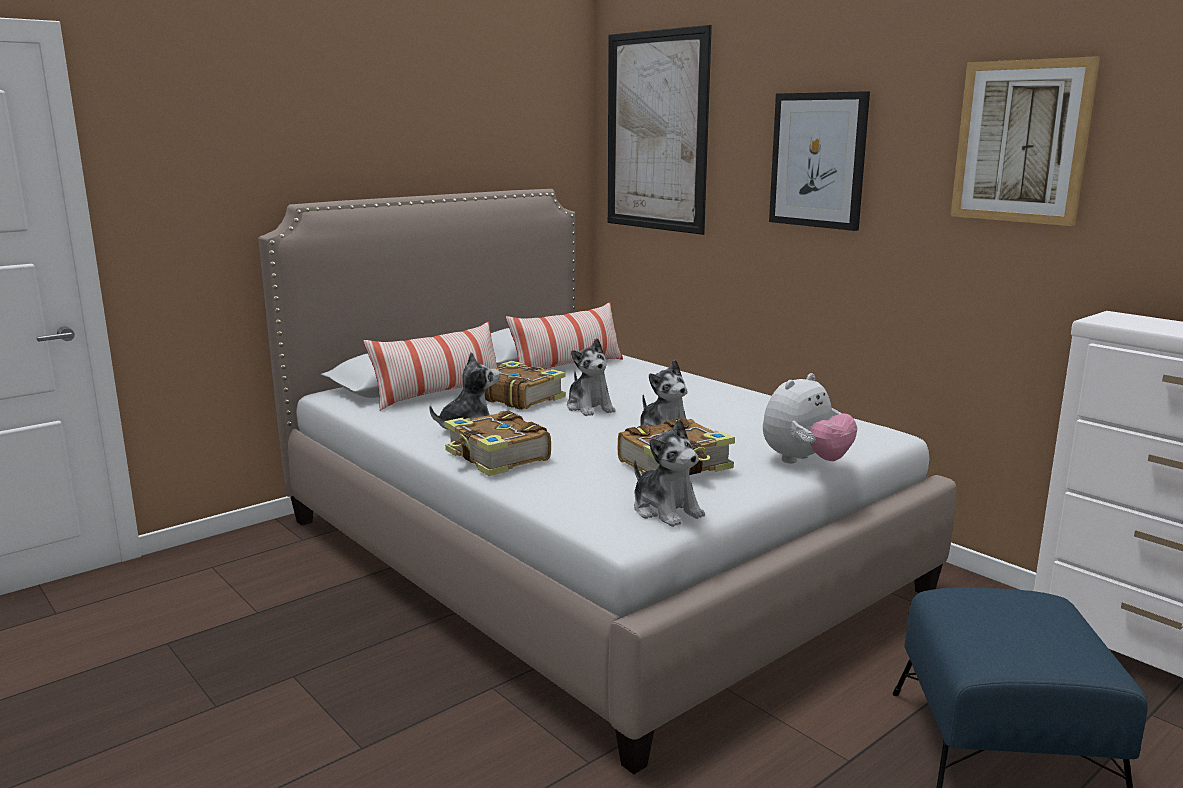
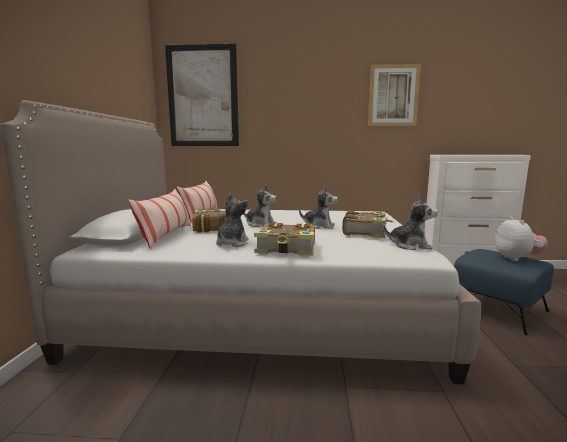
camera: 45 degrees left, 5 degrees down
(805, 462) = (387, 222): plush toy -> plush toy (517, 259)
(818, 160) = (302, 106): picture -> none

